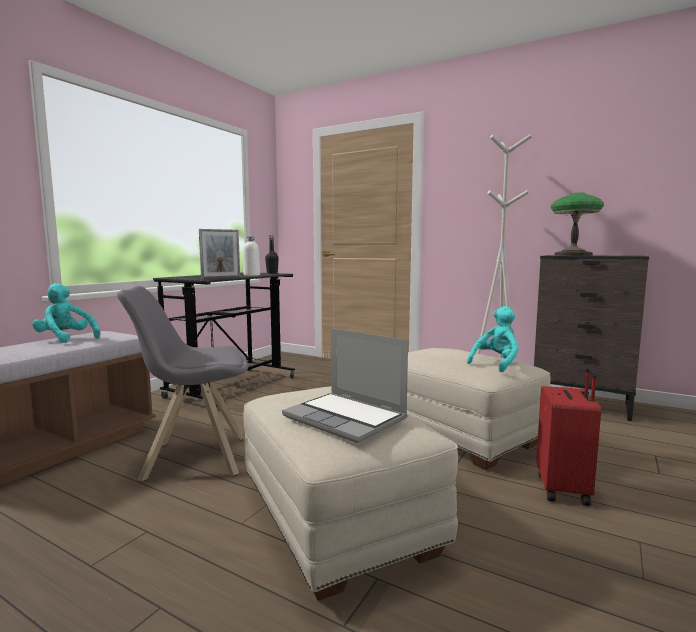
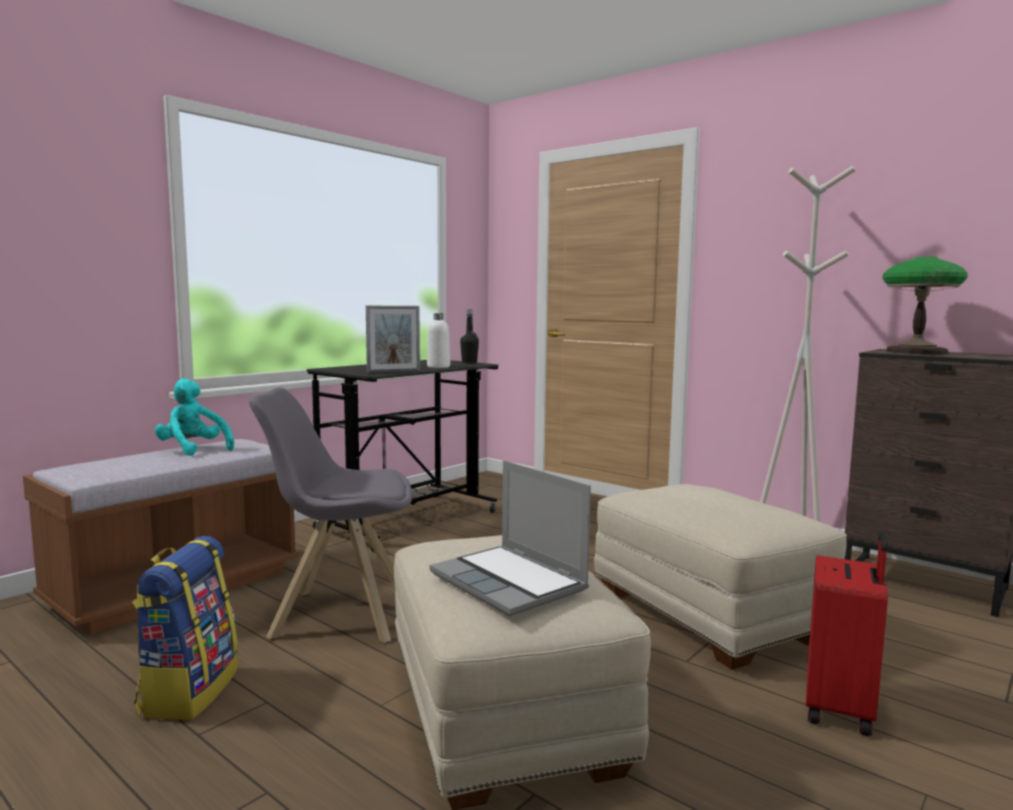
camera: 10 degrees right, 0 degrees up
(77, 529) = (188, 691): none -> backpack
(496, 364) = (762, 516): turquoise plush toy -> none

